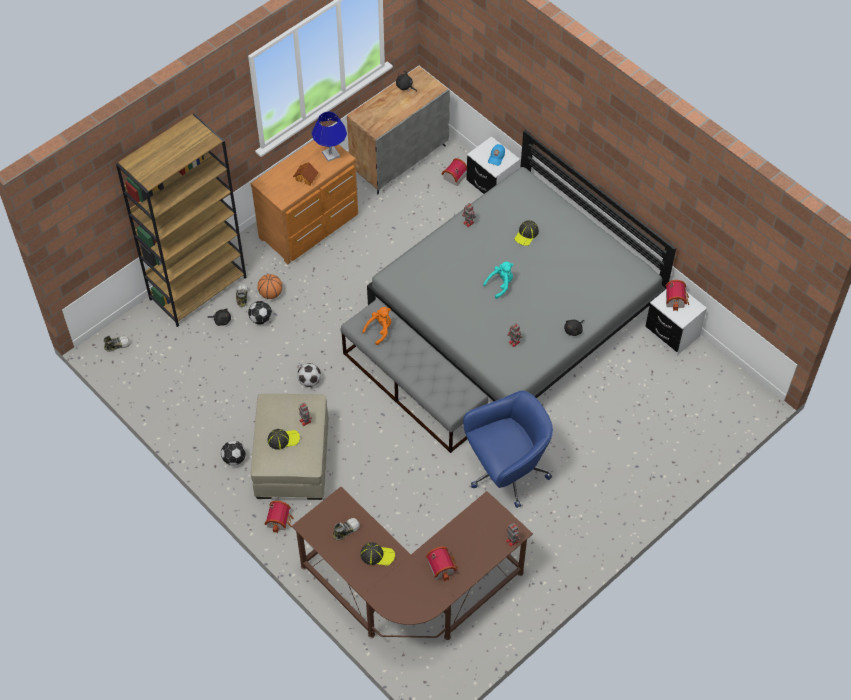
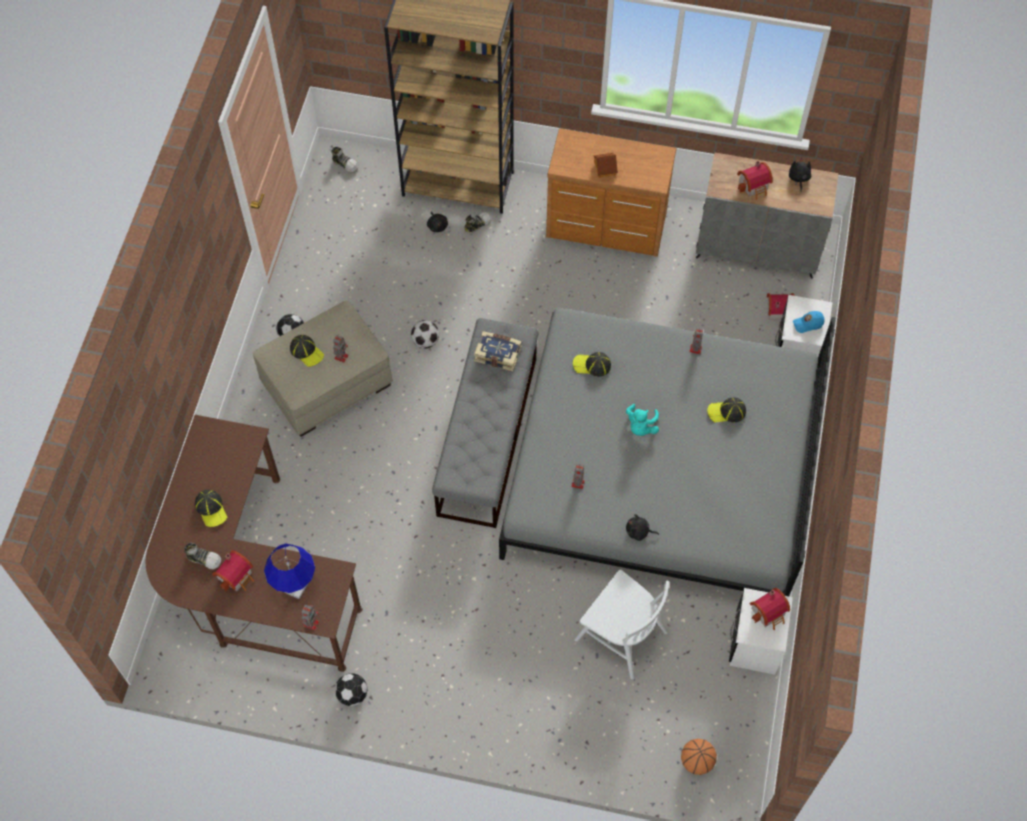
camera: 55 degrees right, 5 degrees up
(260, 319) = (464, 255): football -> football (352, 694)
(271, 293) = (500, 245): basketball -> basketball (696, 761)
(280, 520) = (253, 416): toy house -> toy house (754, 186)
(331, 154) = (653, 170): blue table lamp -> blue table lamp (295, 586)
(345, 530) = (221, 464): shoe -> shoe (204, 558)
(380, 330) = (498, 354): orange plush toy -> book
(434, 283) = (592, 365): none -> cap
(500, 284) = (641, 426): turquoise plush toy -> turquoise plush toy turned 90 degrees clockwise
(506, 472) = (451, 582): blue office chair -> none
(614, 400) = (621, 635): none -> white chair

